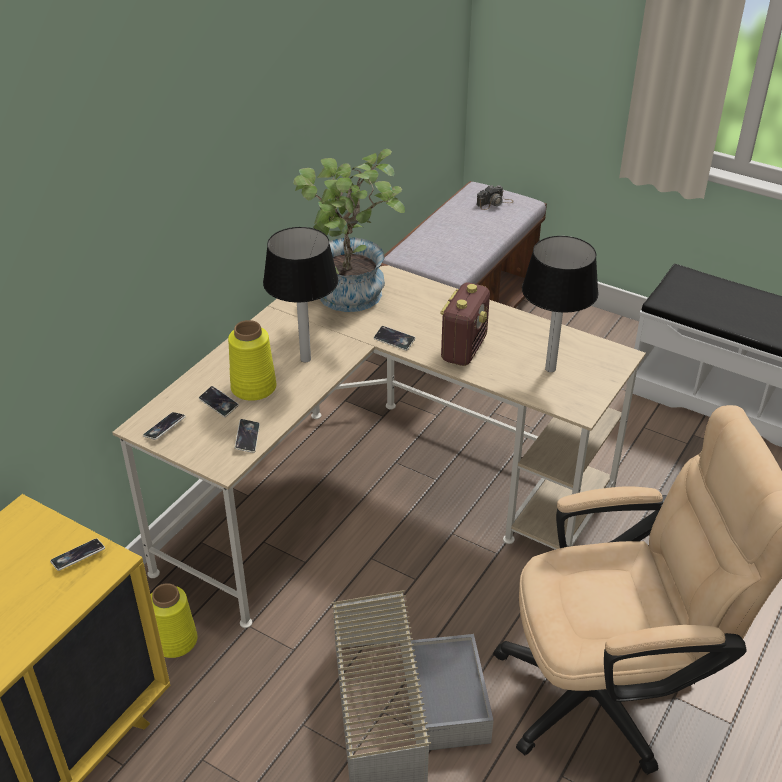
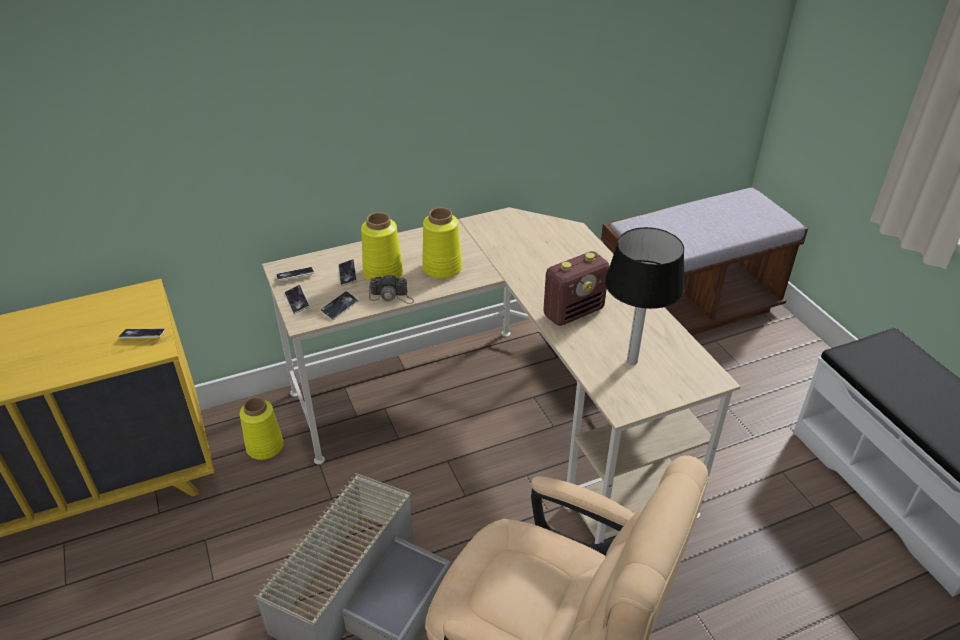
camera: 35 degrees right, 0 degrees up
(305, 359) = (441, 268): table lamp -> yellow vase
(350, 299) = (524, 237): potted plant -> none
(394, 340) = (524, 282): phone -> phone (297, 301)
(494, 203) = (753, 211): camera -> camera (392, 296)

